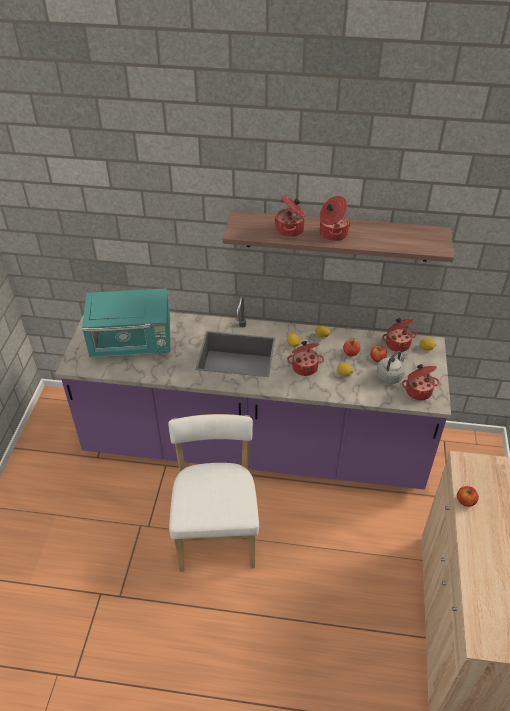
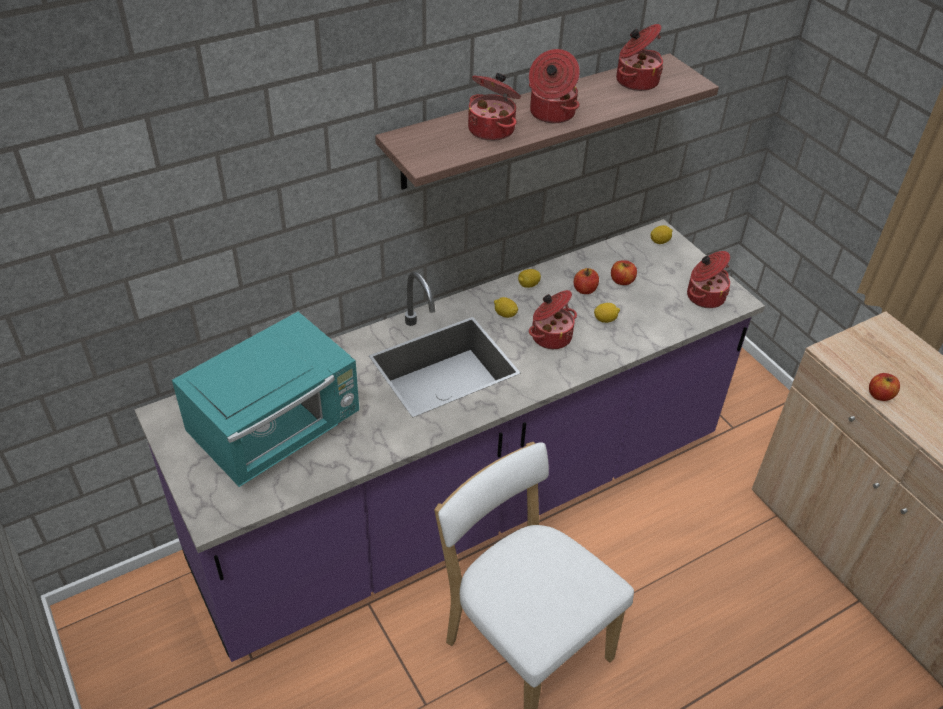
camera: 40 degrees left, 0 degrees up
(390, 376) = (657, 294): grey kettle -> none
(397, 343) = (623, 251): cooking pot -> cooking pot (636, 81)

